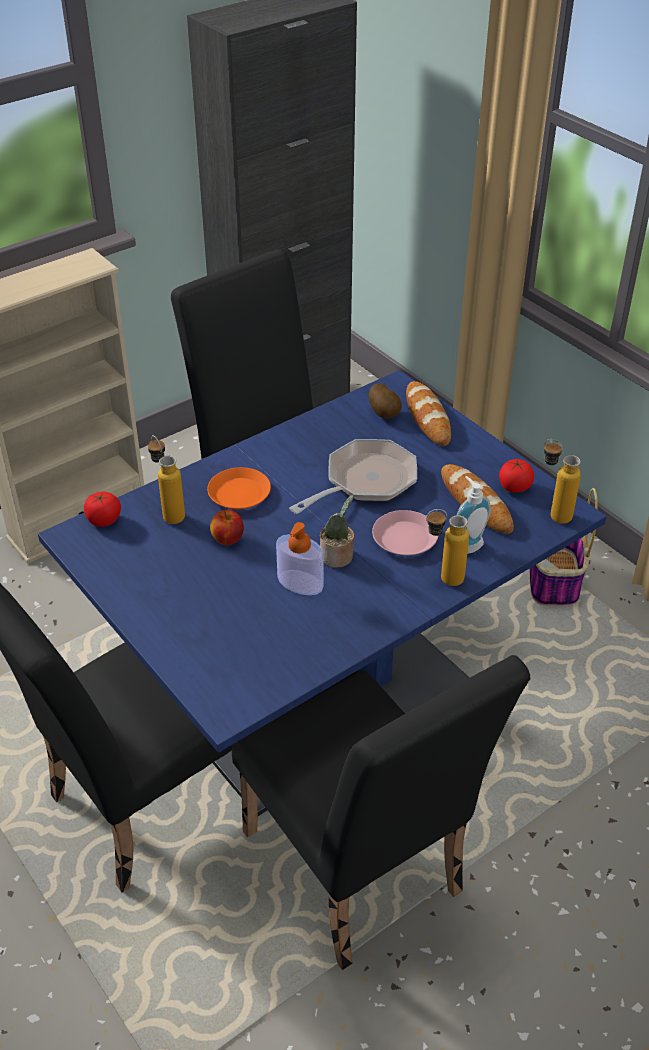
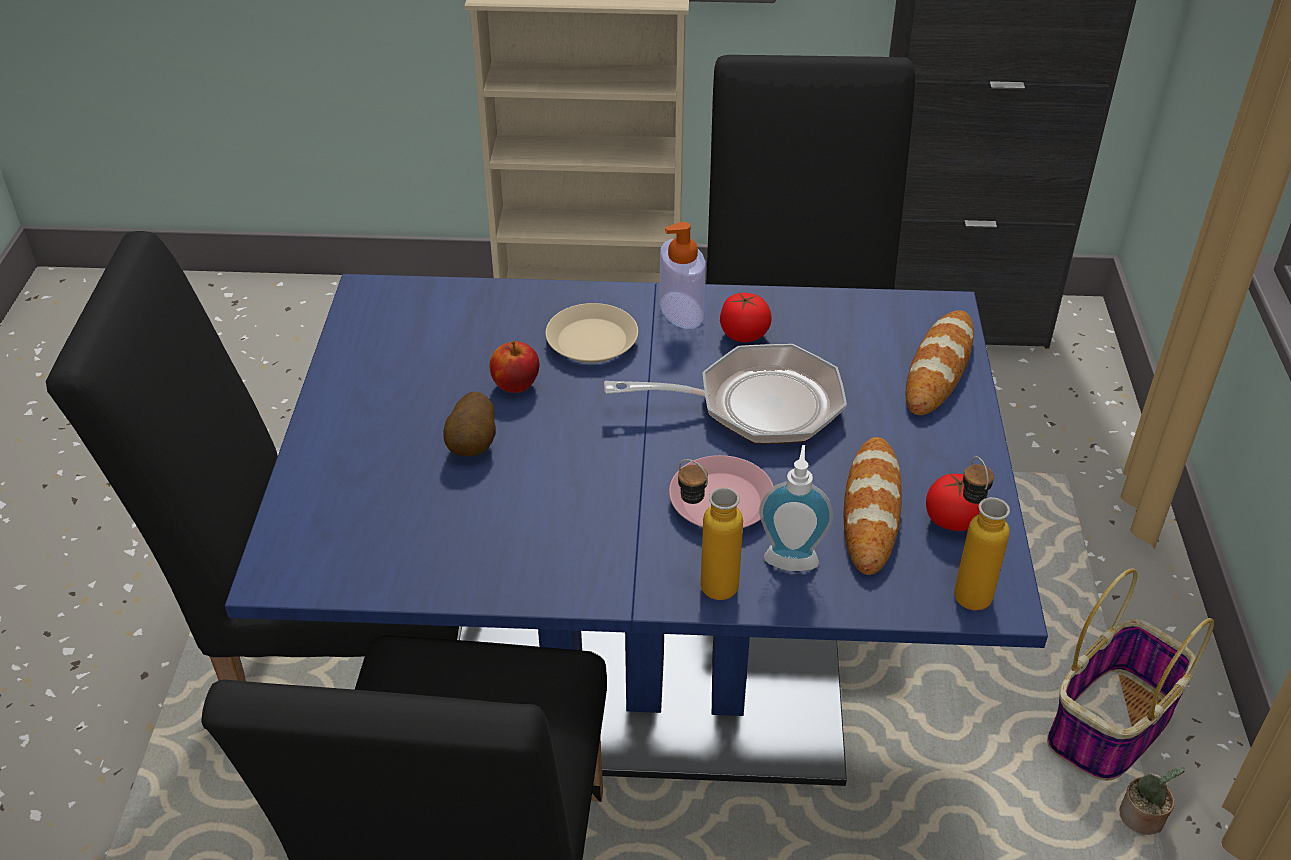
camera: 40 degrees right, 0 degrees up
(104, 520) = (418, 294): tomato -> tomato (744, 334)
(169, 512) = (492, 321): bottle -> none
(239, 493) = (592, 340): orange plate -> beige plate
(300, 582) = (532, 480): soap dispenser -> soap dispenser (681, 310)
(338, 557) = (611, 477): potted plant -> potted plant (1142, 820)
(385, 413) = (886, 336): potato -> potato (474, 446)

